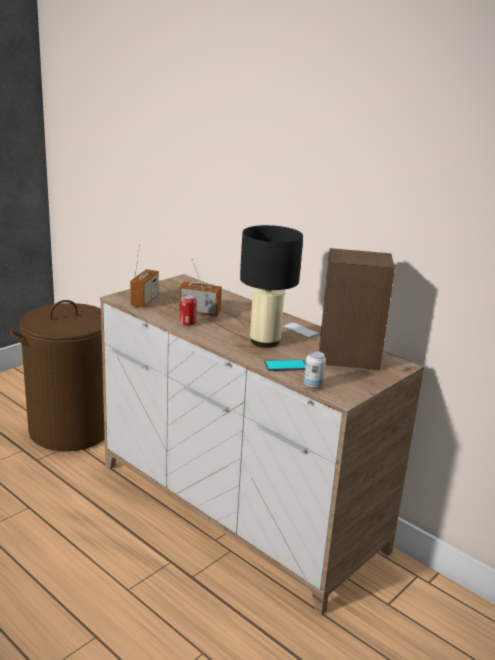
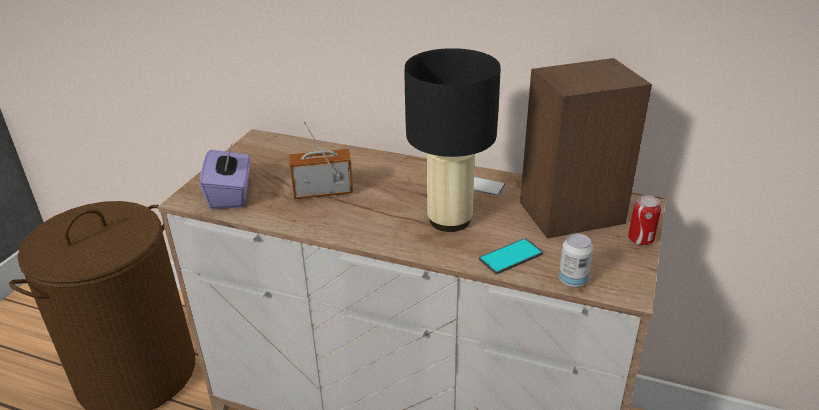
camera: 20 degrees left, 10 degrees up
(144, 301) = (231, 194): radio -> purple tissue box
(188, 323) = (322, 219): can -> can (640, 239)

